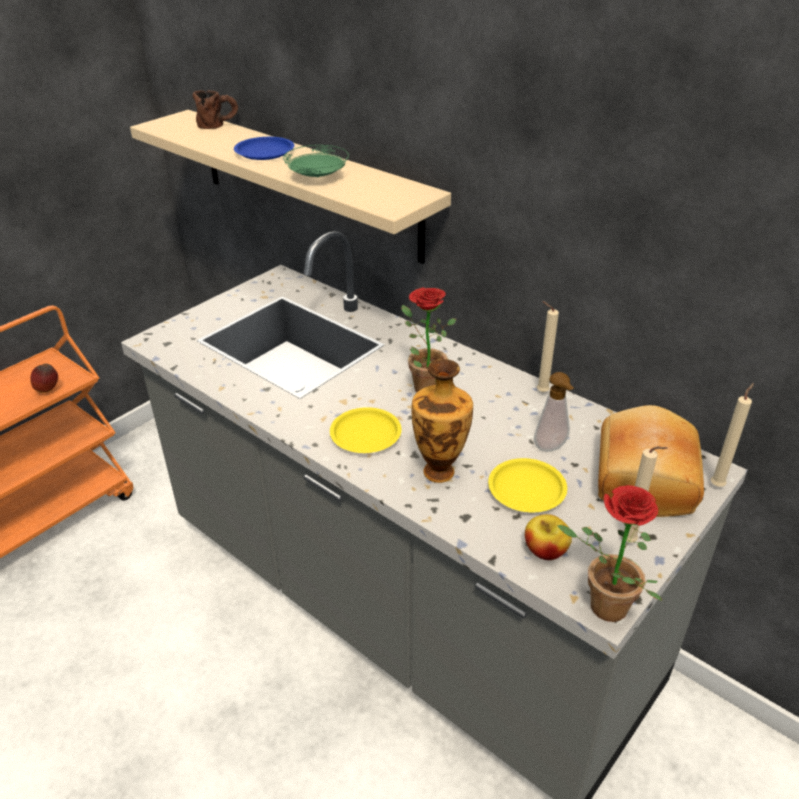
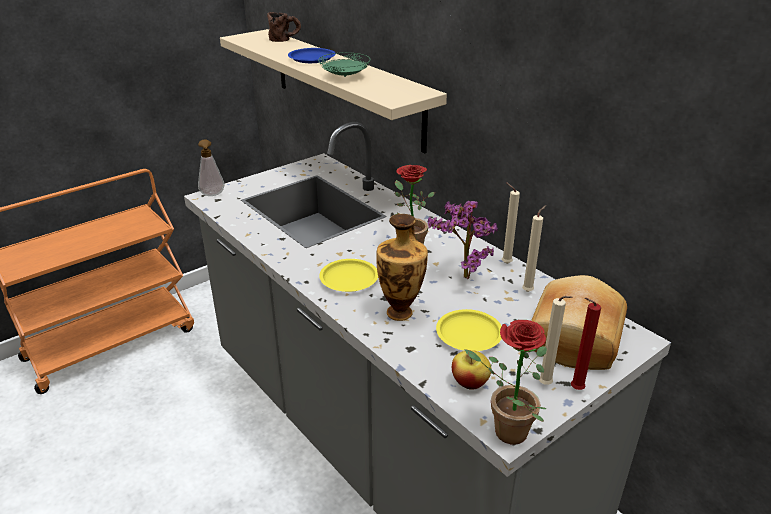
camera: 10 degrees right, 5 degrees down
(48, 390) = (133, 233): apple -> none
(495, 413) = (461, 275): none -> potted plant
(551, 448) = (500, 306): soap dispenser -> soap dispenser (212, 195)
(662, 543) = (574, 389): none -> red candle
(718, 484) = (640, 350): beige candle -> beige candle (529, 291)

